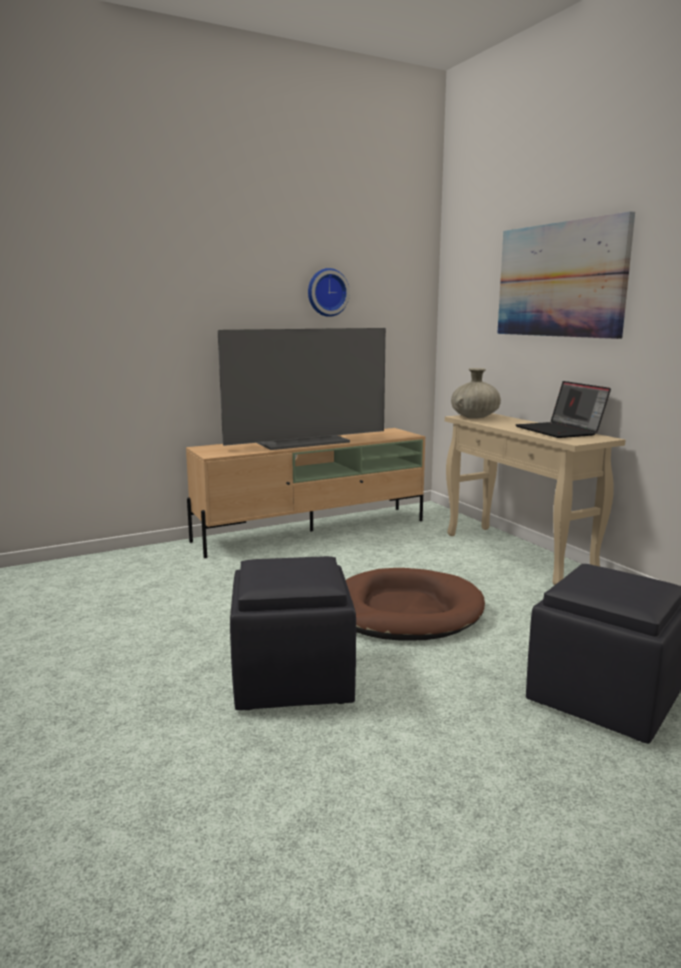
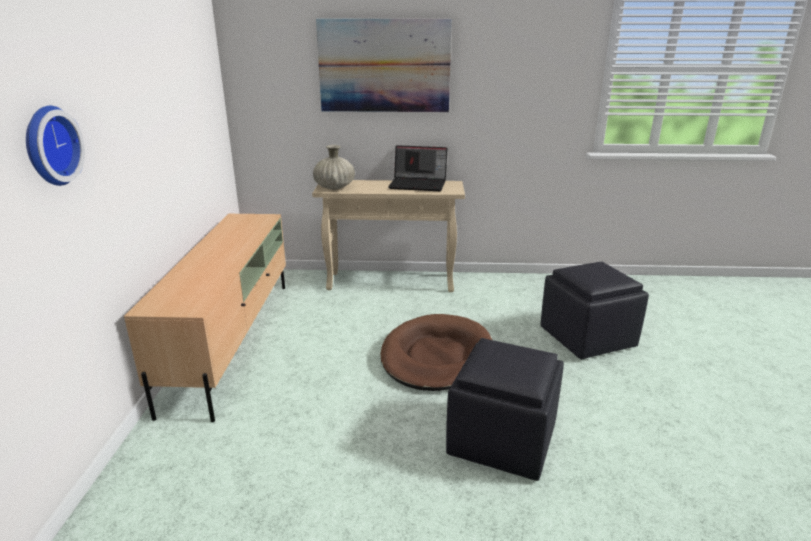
camera: 60 degrees left, 10 degrees up
(304, 442) = (218, 258): television -> none
(327, 292) = (170, 87): wall clock -> wall clock (48, 146)

